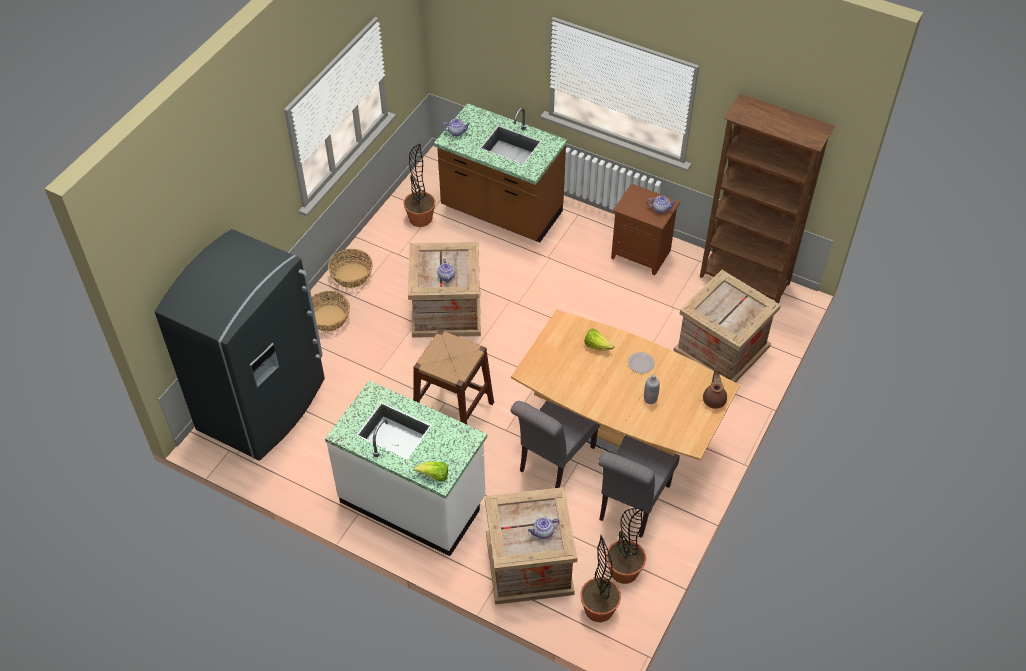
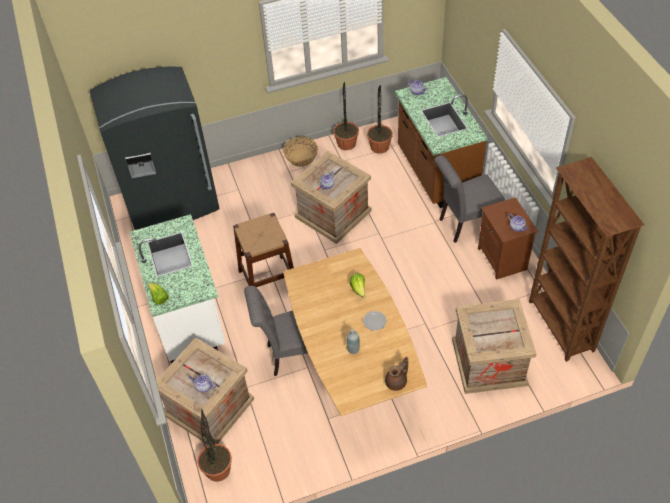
camera: 45 degrees right, 0 degrees up
(328, 318) = (261, 175): basket -> none
(624, 571) = (259, 459): potted plant -> potted plant (346, 144)
(631, 506) = (310, 421): grey chair -> grey chair (465, 224)

